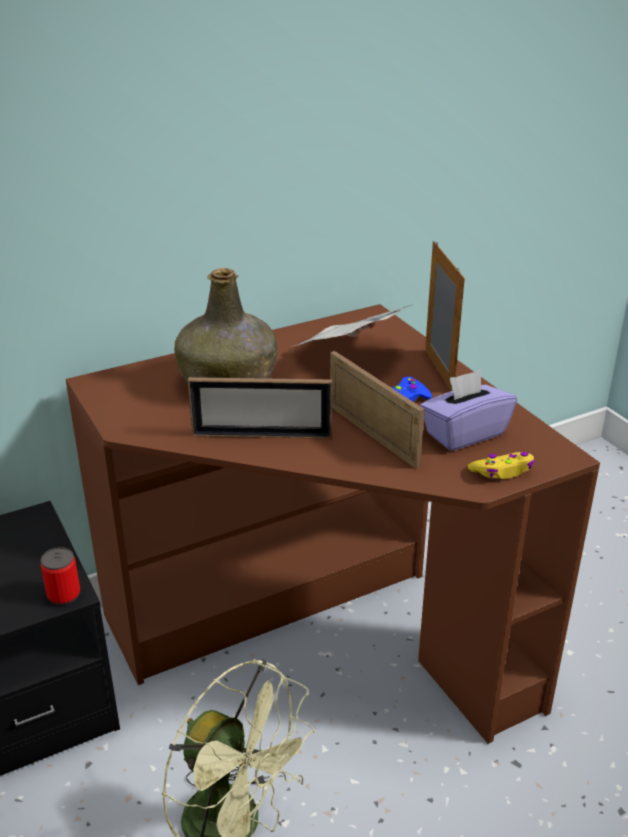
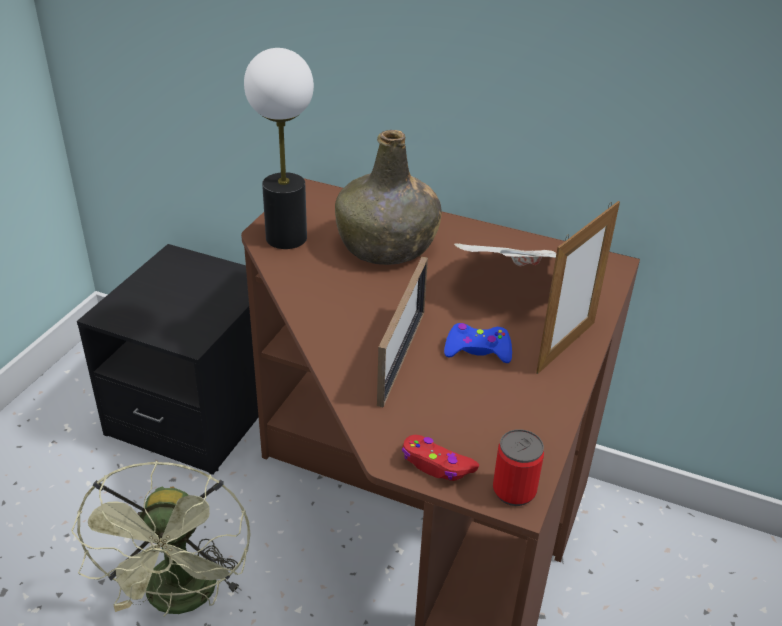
camera: 50 degrees right, 5 degrees up
(64, 595) = (188, 340): can -> can (514, 491)
(148, 421) = (286, 238): none -> table lamp
(261, 435) = (329, 298): picture frame -> none
(464, 433) = (473, 411): purple tissue box -> none
(503, 471) = (436, 465): yellow game controller -> red game controller

